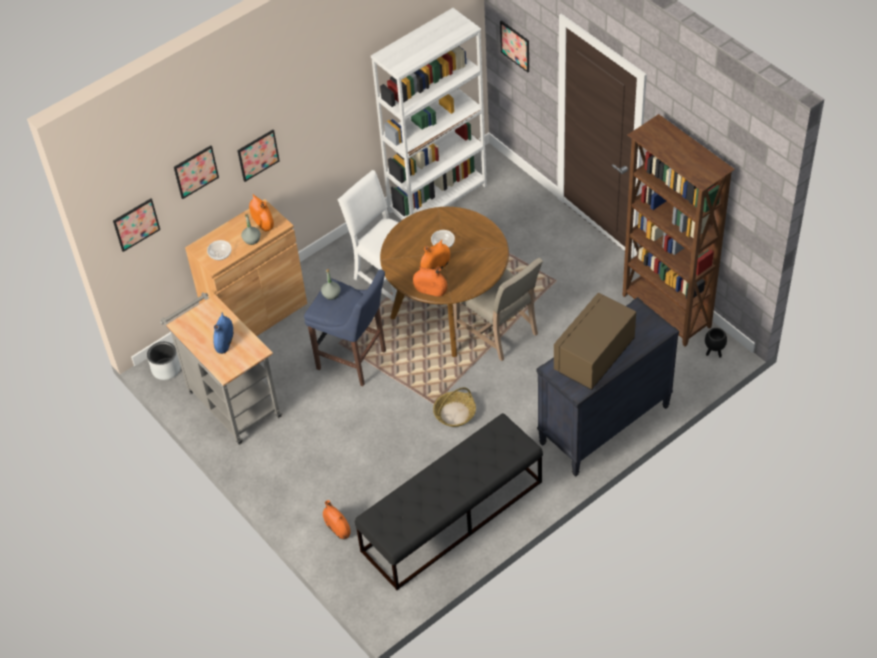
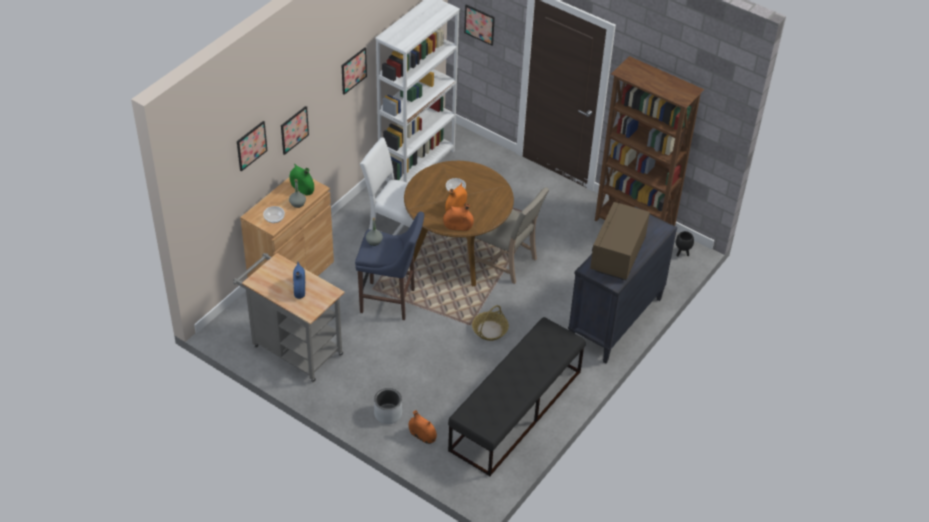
camera: 20 degrees left, 5 degrees down
(136, 224) = (207, 196): picture -> picture (353, 70)
(166, 369) = (226, 331): grey planter -> grey planter (388, 414)
(262, 222) = (302, 189): orange vase -> green vase

